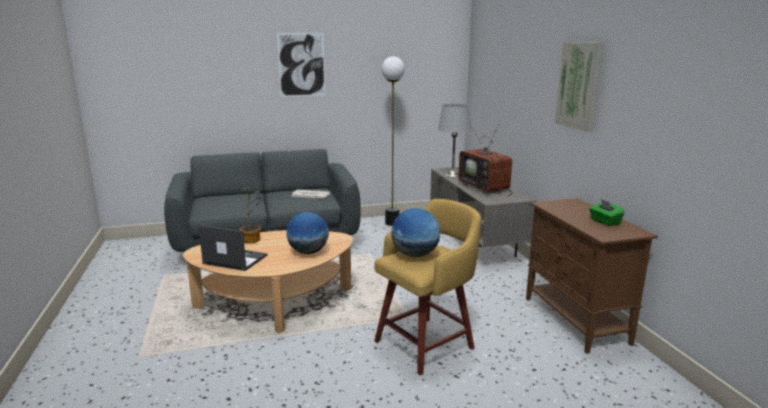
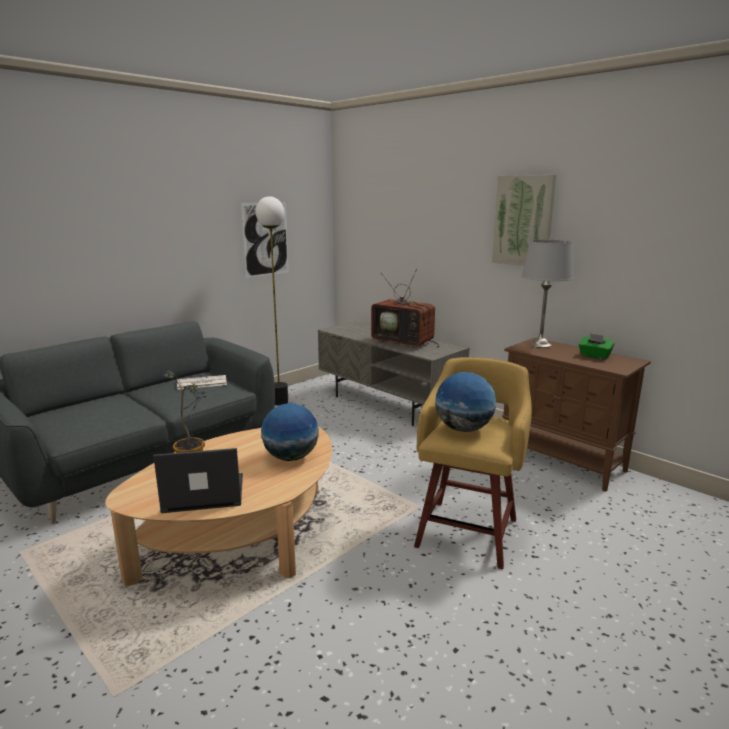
camera: 30 degrees left, 0 degrees up
(301, 65) = (148, 209): picture -> picture (265, 239)
(452, 175) = (351, 333): grey table lamp -> grey table lamp (540, 344)

